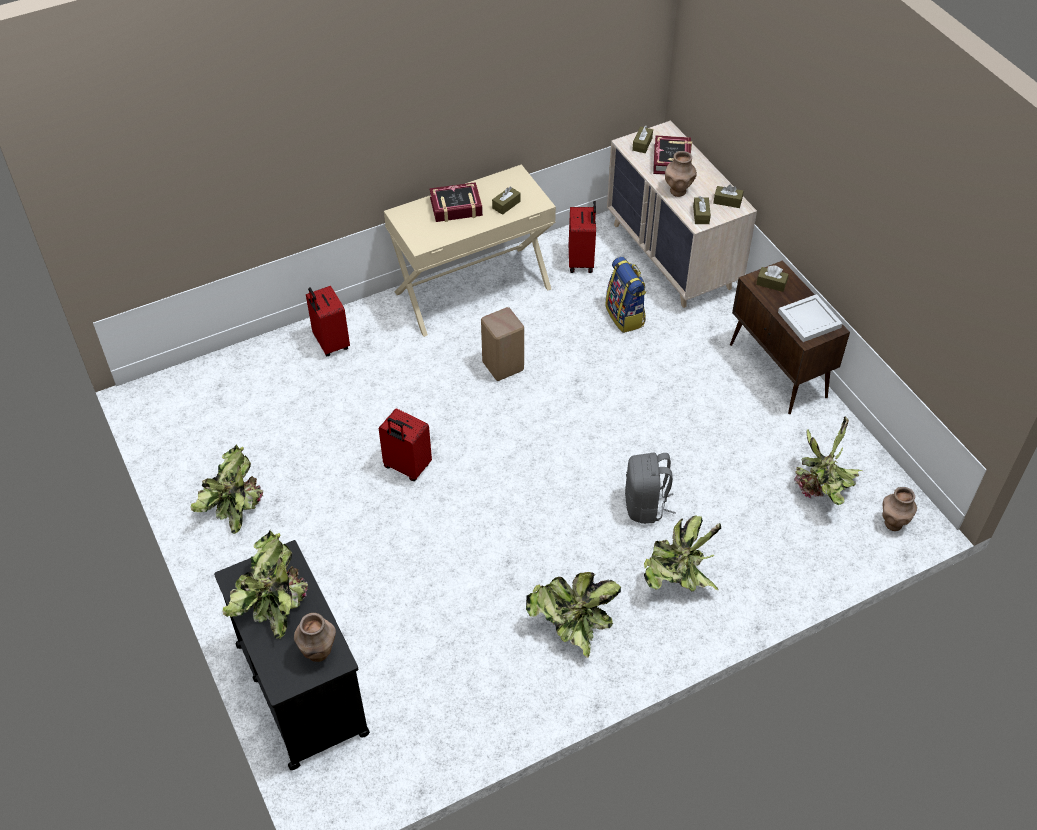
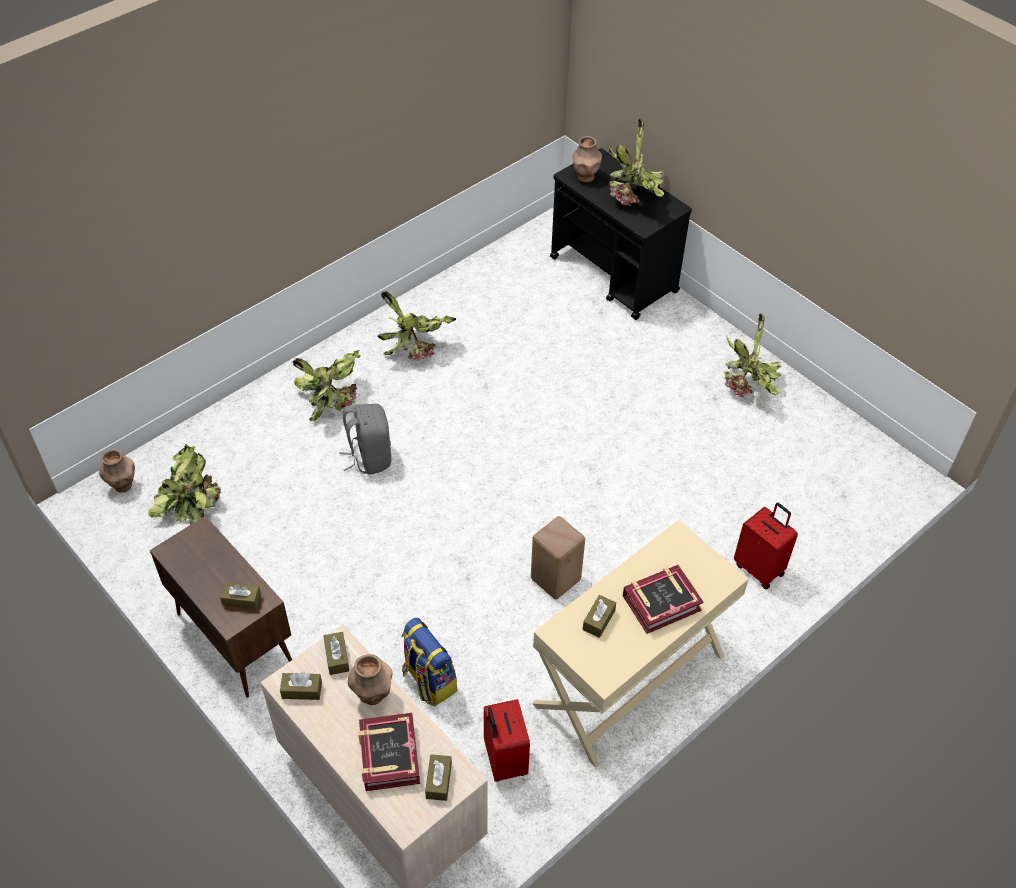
camera: 165 degrees right, 0 degrees up
(406, 467) = (611, 450): red suitcase -> none
(808, 319) = (198, 556): white tray -> none

